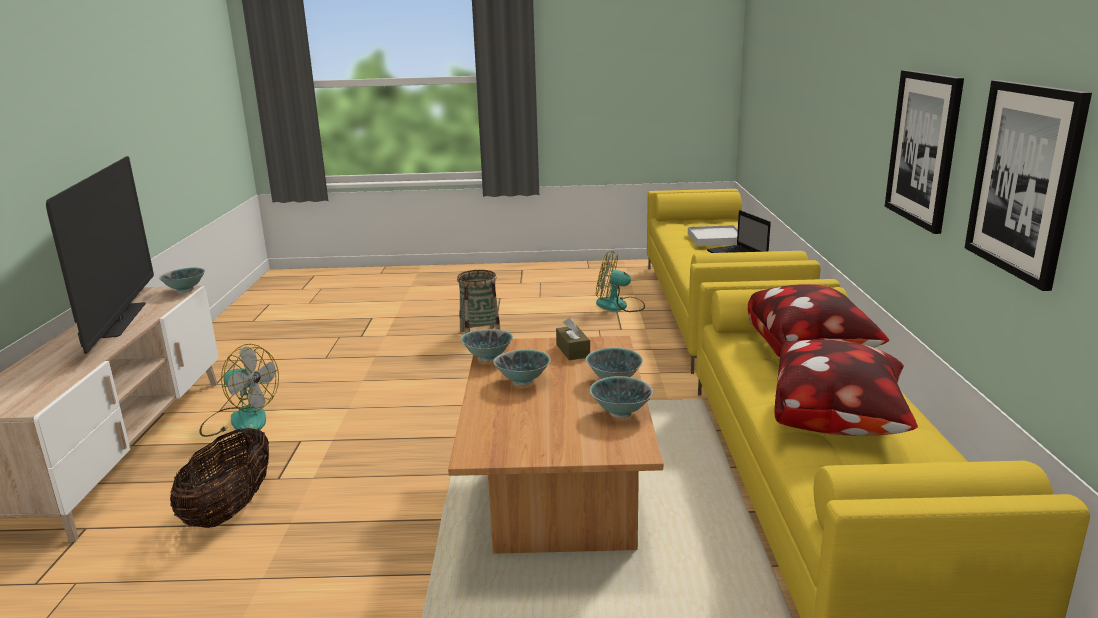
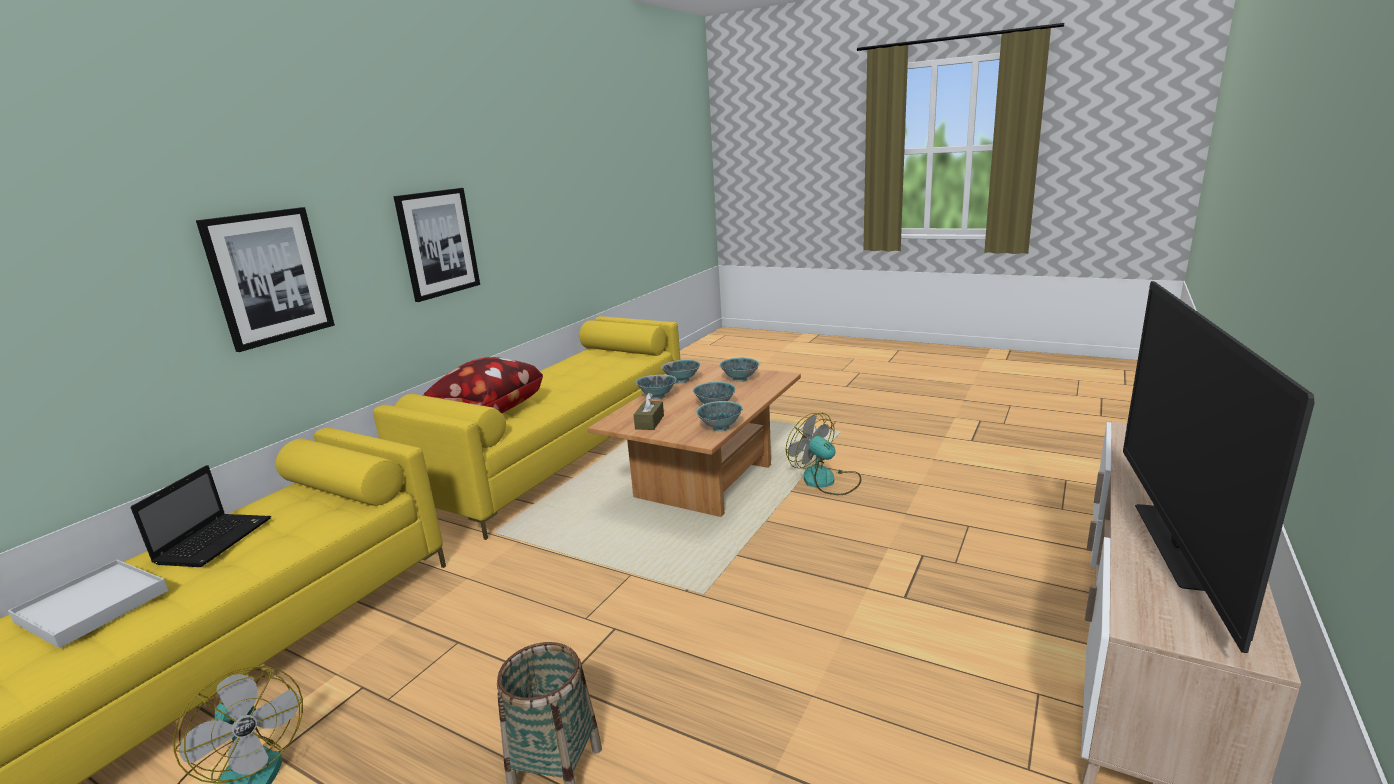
camera: 150 degrees left, 0 degrees up
(185, 291) = (1131, 619): bowl -> bowl (739, 379)
(230, 509) = (961, 536): basket -> none
(240, 420) = (994, 660): fan -> fan (826, 481)
(838, 423) = (574, 376): pillow -> none
(1024, 180) = (522, 225): picture -> picture (269, 277)

